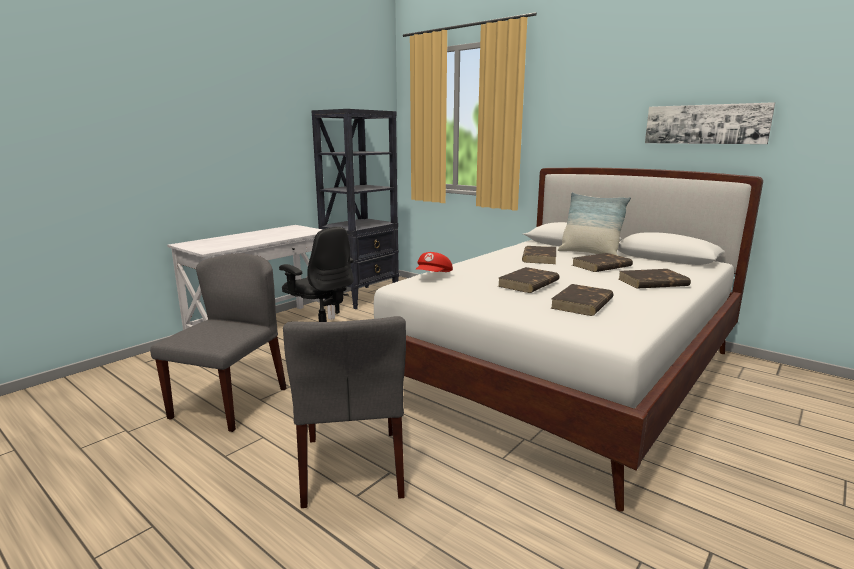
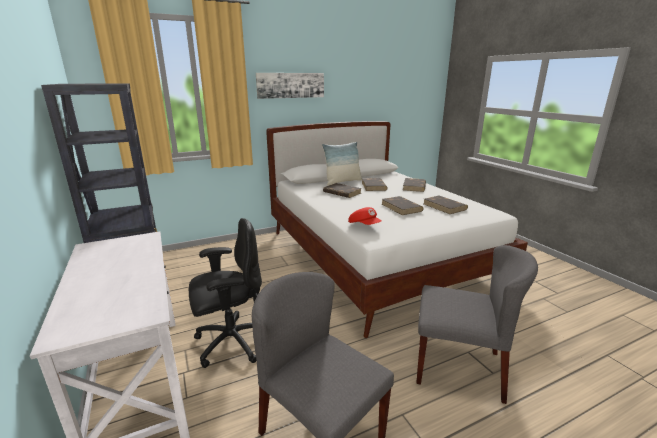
camera: 65 degrees left, 5 degrees up
(705, 124) = (359, 93): picture -> picture (290, 85)

